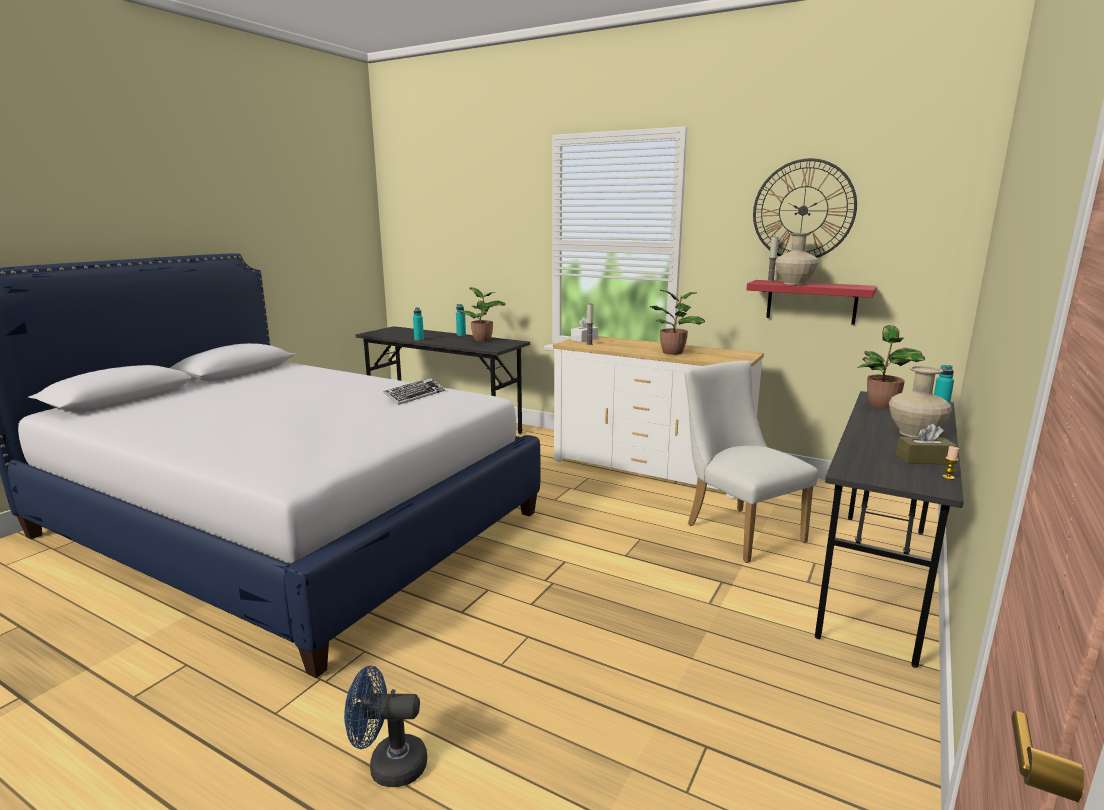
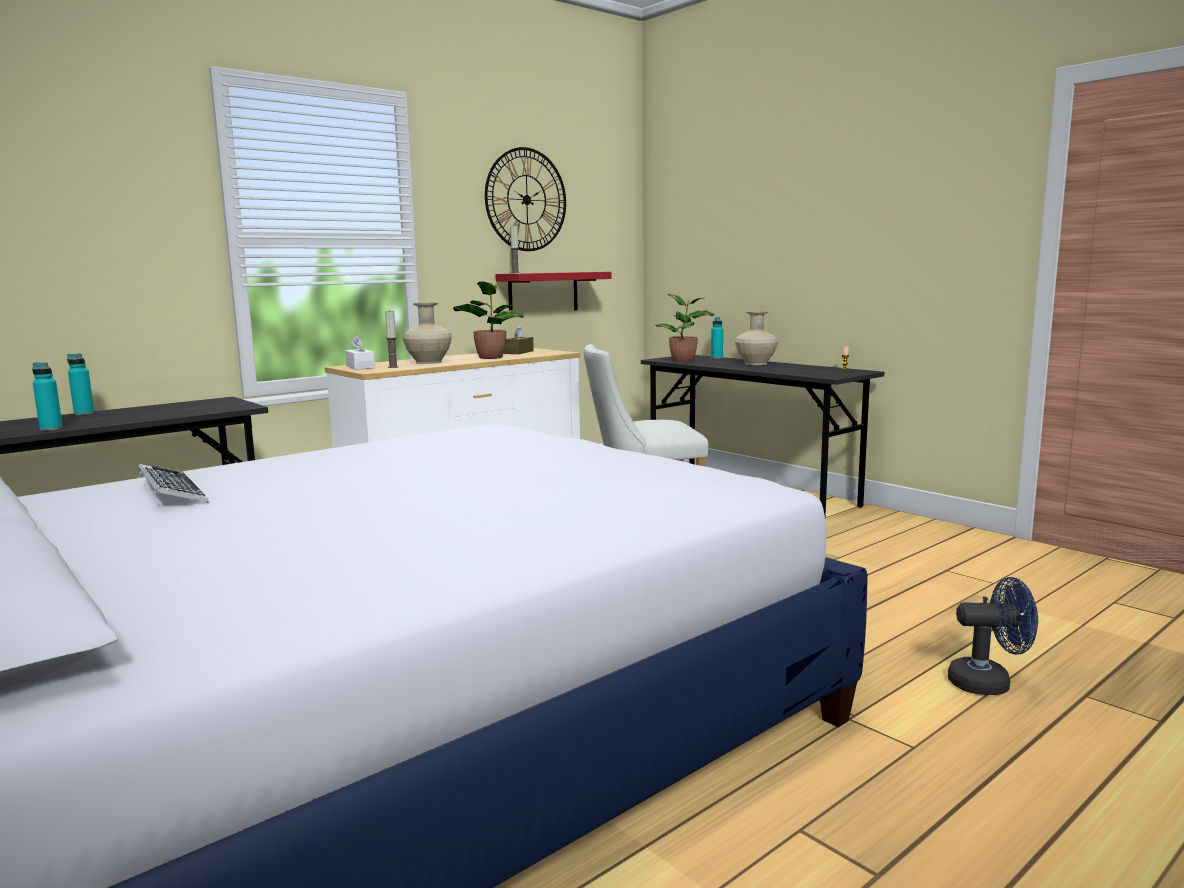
camera: 70 degrees left, 5 degrees down
(388, 765) = (989, 683): blue fan -> blue fan turned 105 degrees counterclockwise
(415, 395) = (432, 444): keyboard -> keyboard (171, 492)
(483, 340) = (161, 408): potted plant -> none
(794, 283) = (545, 272): beige vase -> beige vase (428, 362)
(924, 459) = (810, 367): brown tissue box -> brown tissue box (518, 352)

